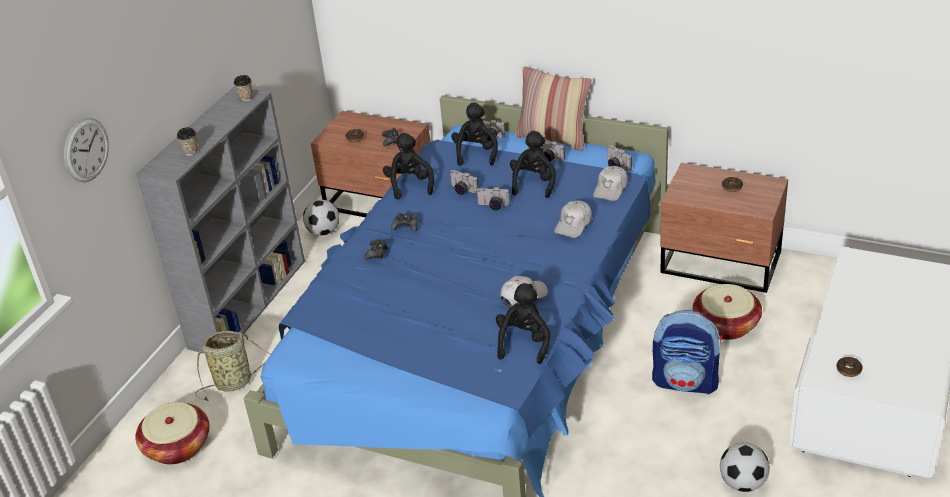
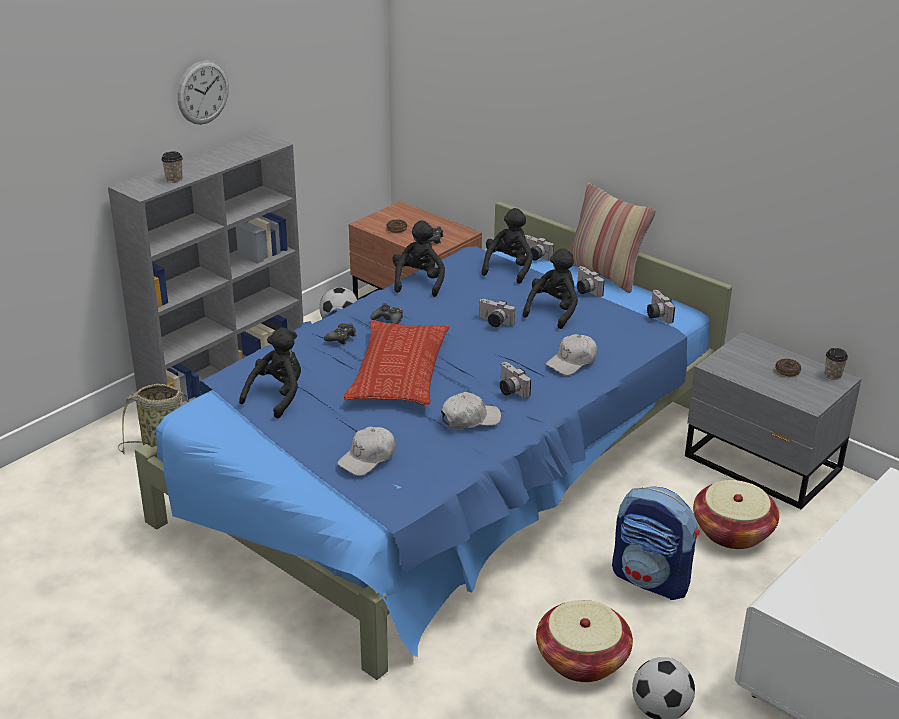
camera: 15 degrees right, 5 degrees down
(86, 150) = (48, 141): wall clock -> wall clock (203, 92)
(177, 447) = (72, 492): basket -> basket (582, 659)
(246, 98) = (264, 144): cup -> cup (833, 375)
(441, 271) = (399, 372): none -> pillow
(461, 190) = (470, 299): camera -> camera (510, 390)
(524, 343) = (442, 466): black plush toy -> black plush toy (277, 396)
(610, 189) = (637, 336): white cap -> white cap (368, 458)
(722, 264) = (763, 465): brown nightstand -> grey nightstand
(848, 370) = (825, 605): donut -> none

